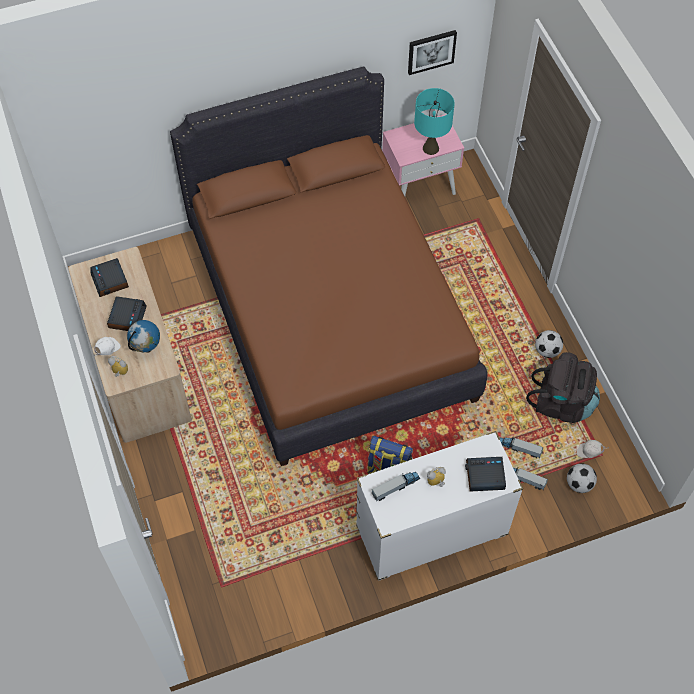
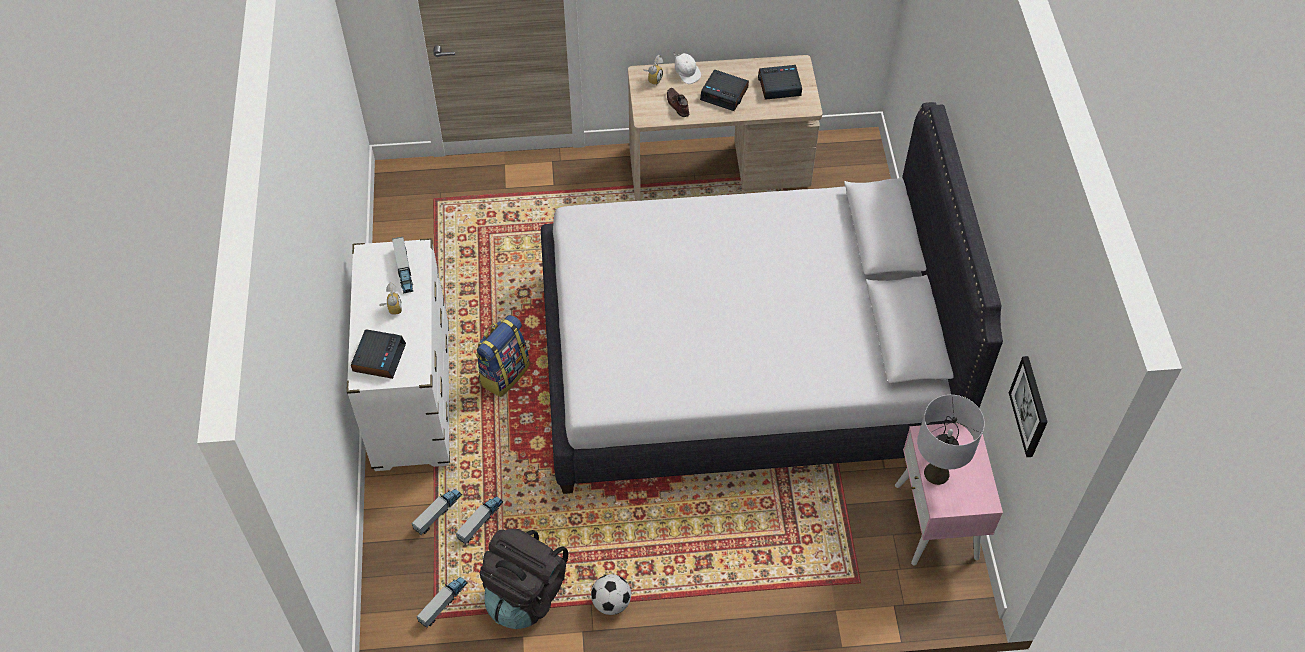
camera: 105 degrees right, 5 degrees down
(147, 348) = (677, 105): globe -> brown shoe
(329, 314) = (742, 363): brown bed -> white bed
(430, 148) = (937, 473): turquoise table lamp -> grey table lamp
(579, 484) = (406, 576): football -> none
(589, 452) = (443, 603): white cap -> toy truck

